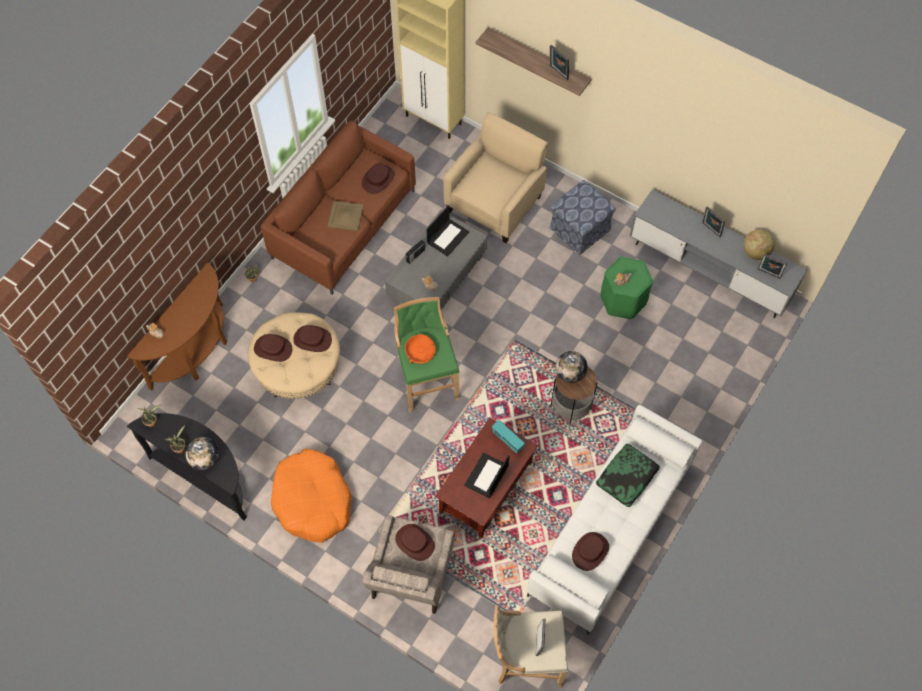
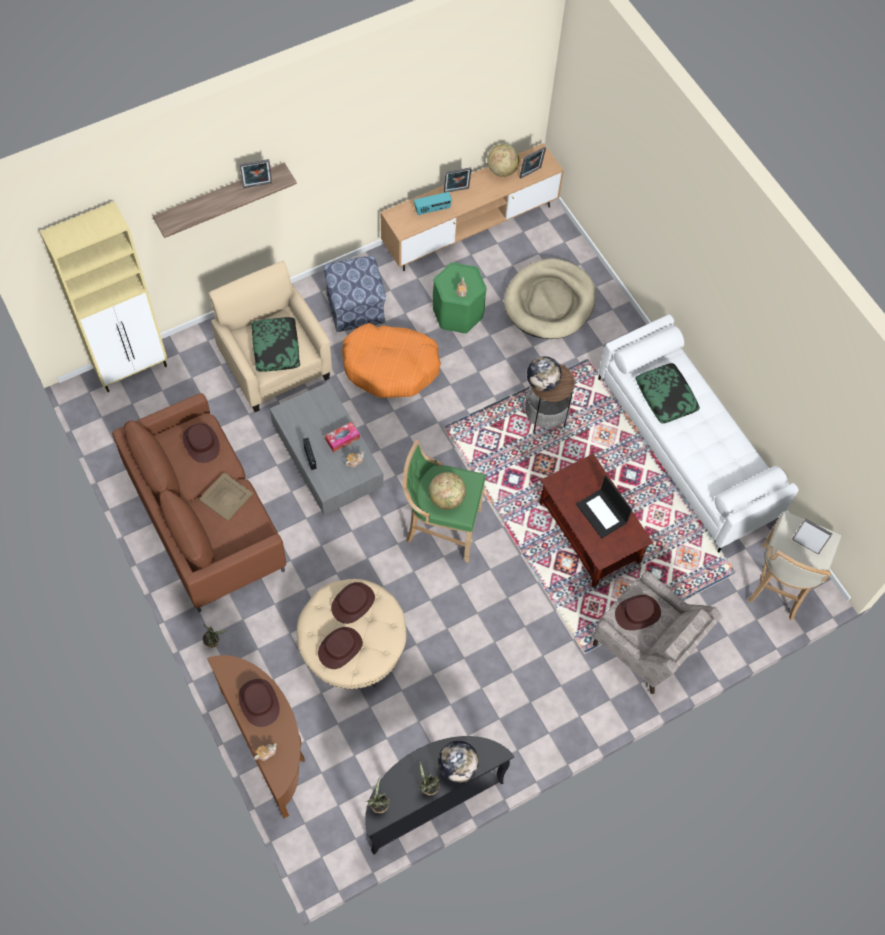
camera: 65 degrees left, 0 degrees up
(312, 500) = (516, 702): orange dog bed -> orange dog bed (390, 366)
(420, 352) = (447, 498): orange bowl -> globe
(444, 268) = (342, 439): none -> tissue box
(448, 237) = (307, 417): laptop -> none
(488, 186) = (276, 348): none -> pillow
(507, 440) = (574, 476): radio -> radio (432, 209)
(590, 551) = (723, 465): brown hat -> brown hat (259, 703)
(680, 361) = (549, 302): none -> beige dog bed
(709, 271) = (470, 229): grey tv stand -> brown tv stand

